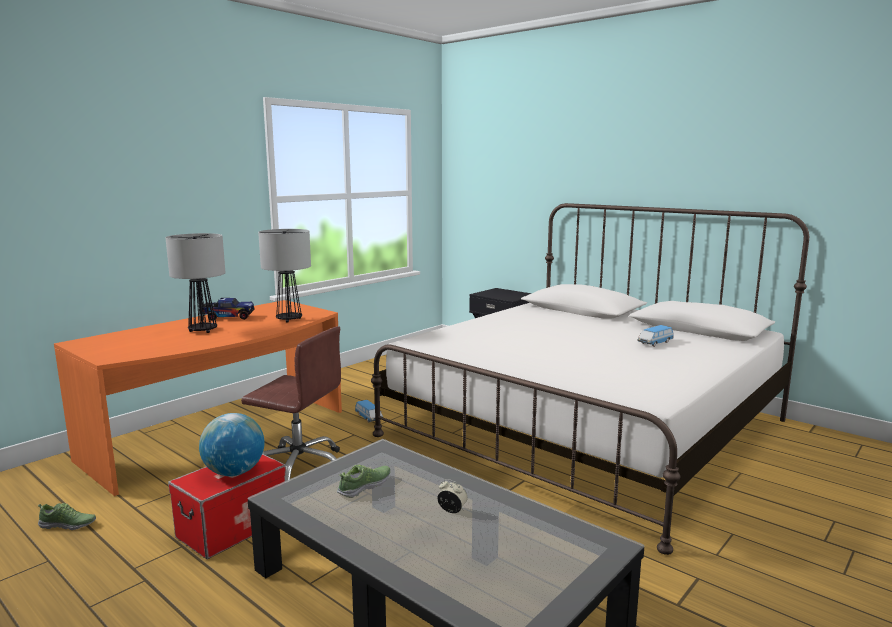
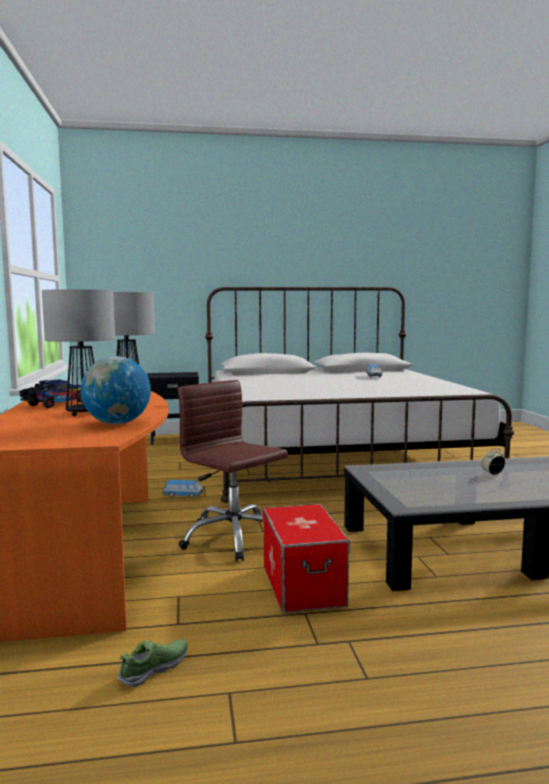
camera: 50 degrees left, 5 degrees down
(234, 472) = (307, 520): globe -> globe (117, 423)
(299, 468) = (233, 538): brown office chair -> brown office chair turned 105 degrees counterclockwise
(365, 487) = (426, 483): shoe -> none

